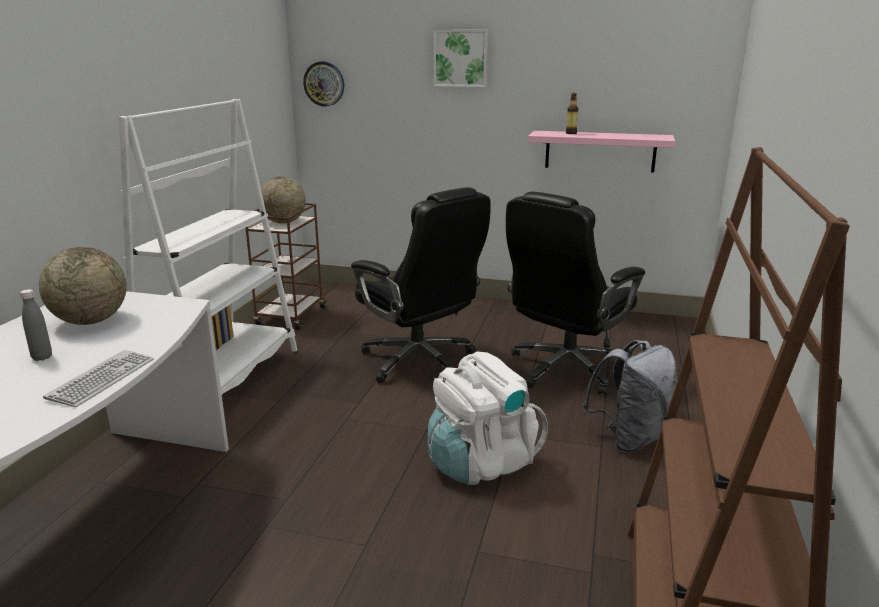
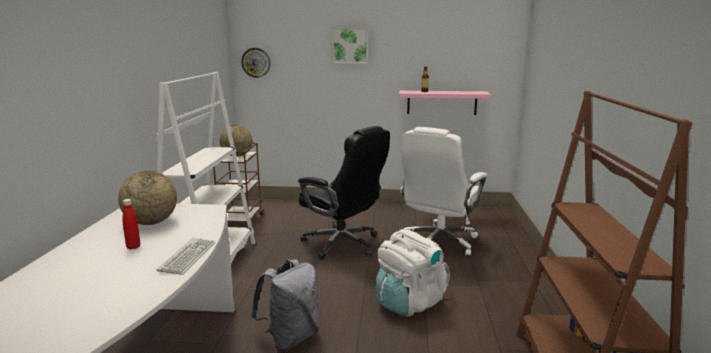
camera: 10 degrees left, 5 degrees down
(42, 357) = (133, 247): grey bottle -> red bottle
(565, 369) = (439, 242): black office chair -> white office chair
(629, 438) = (494, 279): grey backpack -> grey backpack (290, 338)

